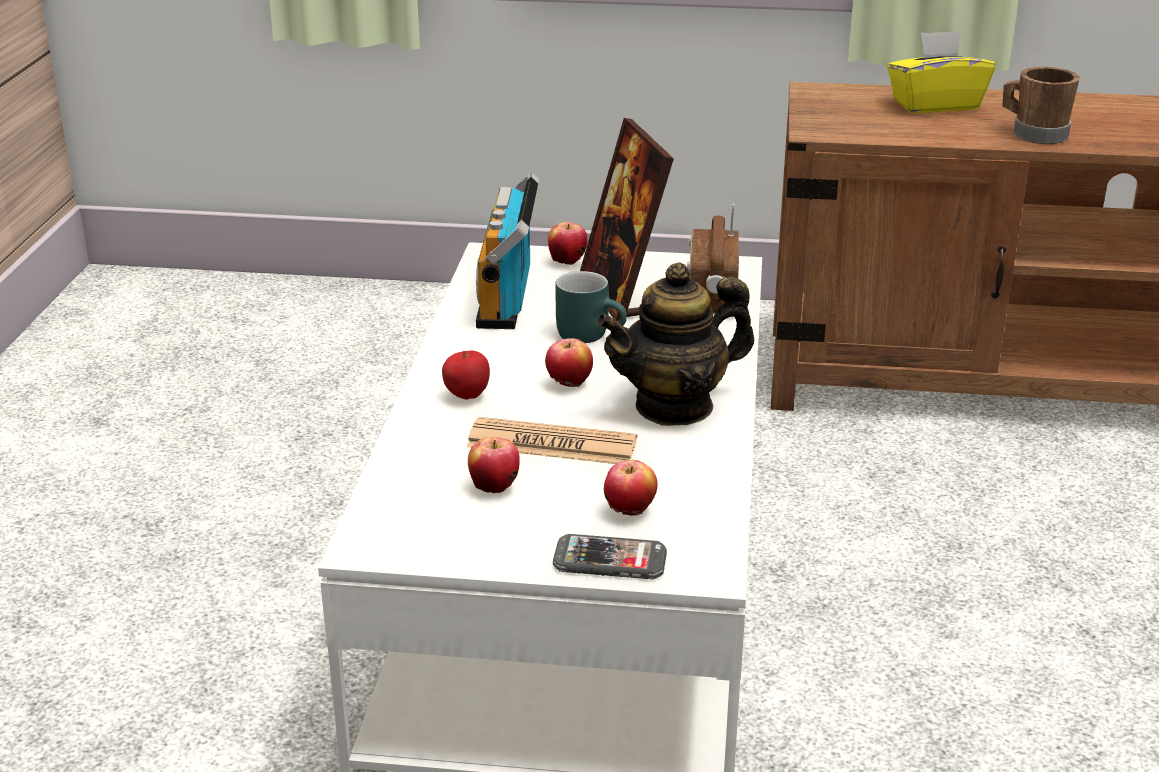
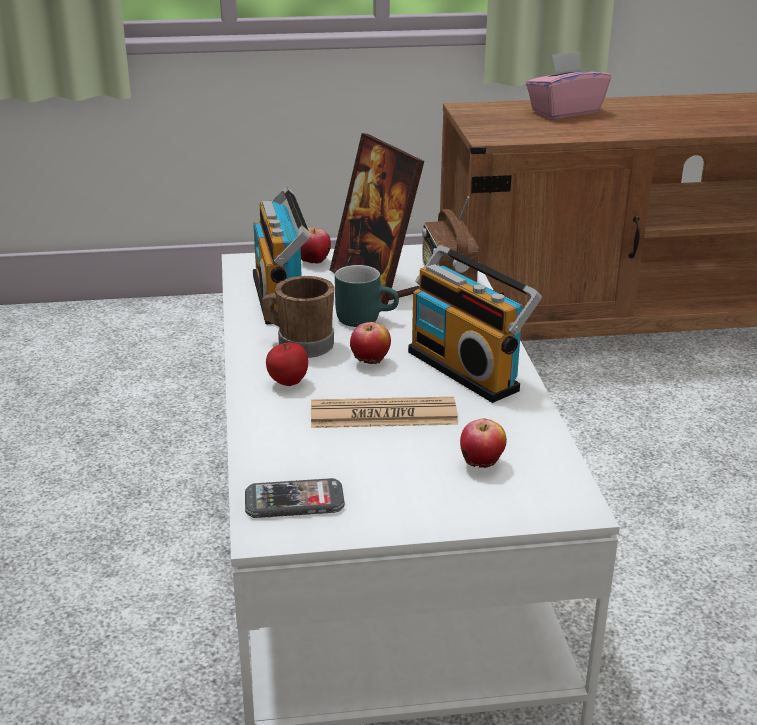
camera: 15 degrees left, 0 degrees up
(494, 488) = (354, 460): apple -> none
(609, 560) = (488, 510): phone -> phone (294, 501)
(674, 406) = (467, 369): teapot -> radio
(935, 105) = (564, 111): yellow tissue box -> pink tissue box
(1033, 134) = (651, 127): brown mug -> brown mug (299, 344)

